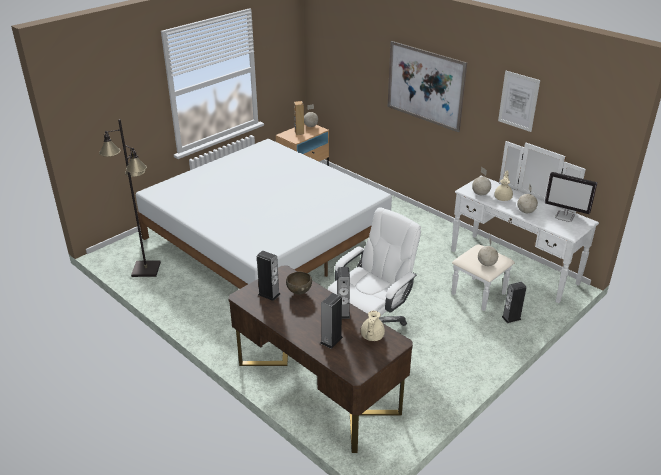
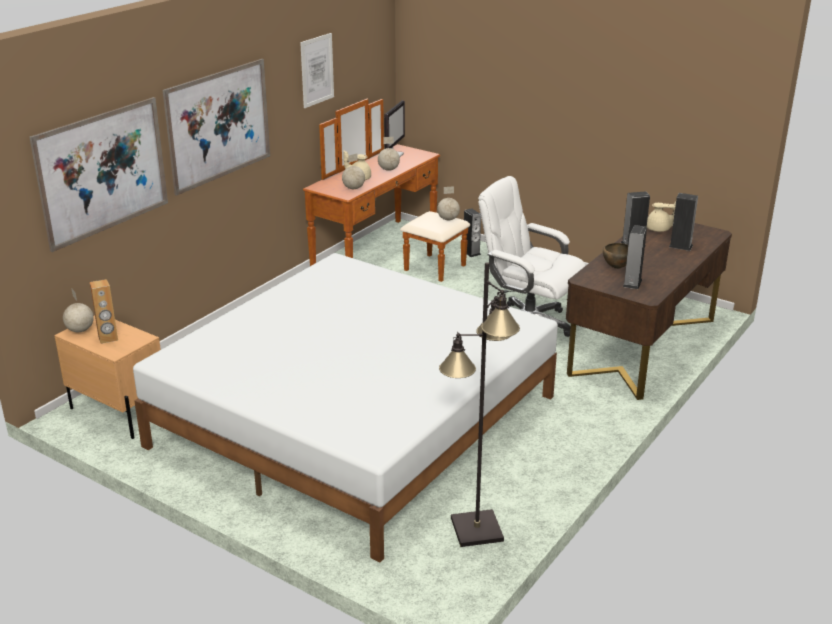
camera: 100 degrees left, 5 degrees down
(352, 64) = (103, 172): none -> picture
(506, 273) = (389, 253): white dresser -> brown dresser

